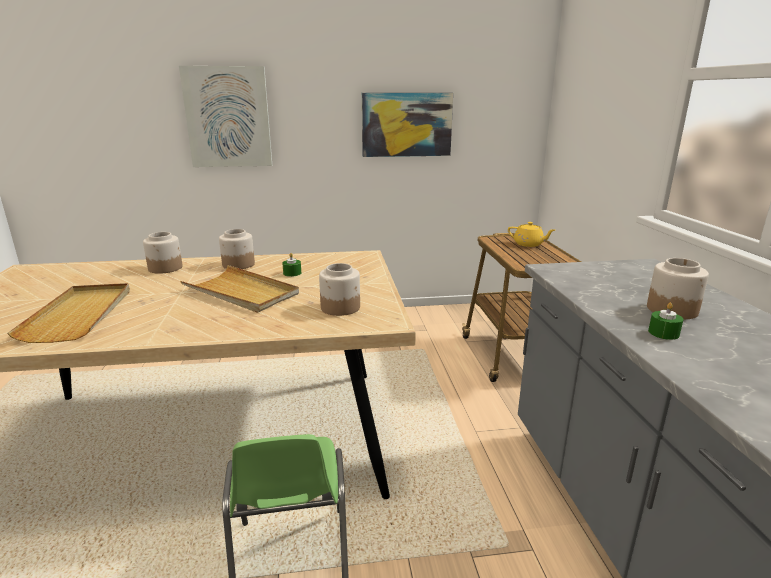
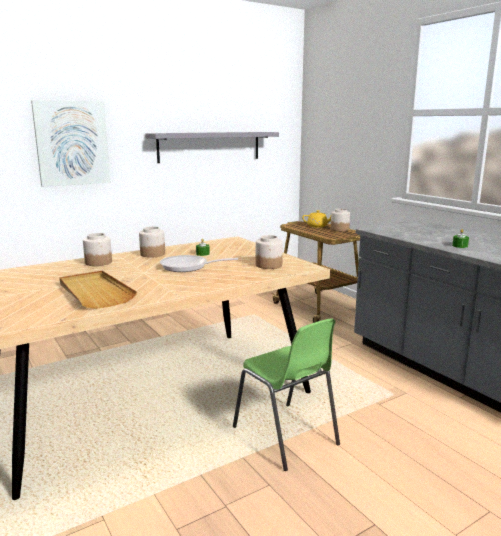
camera: 25 degrees left, 5 degrees down
(241, 292) = (188, 267): beige tray -> frying pan
(406, 125) = (210, 146): picture -> grey shelf
(672, 310) = (451, 238): jar -> jar (339, 229)

